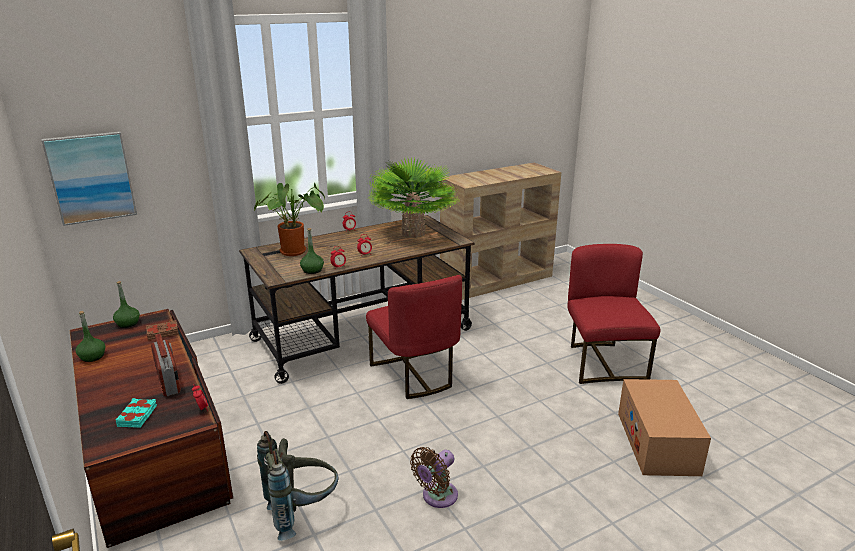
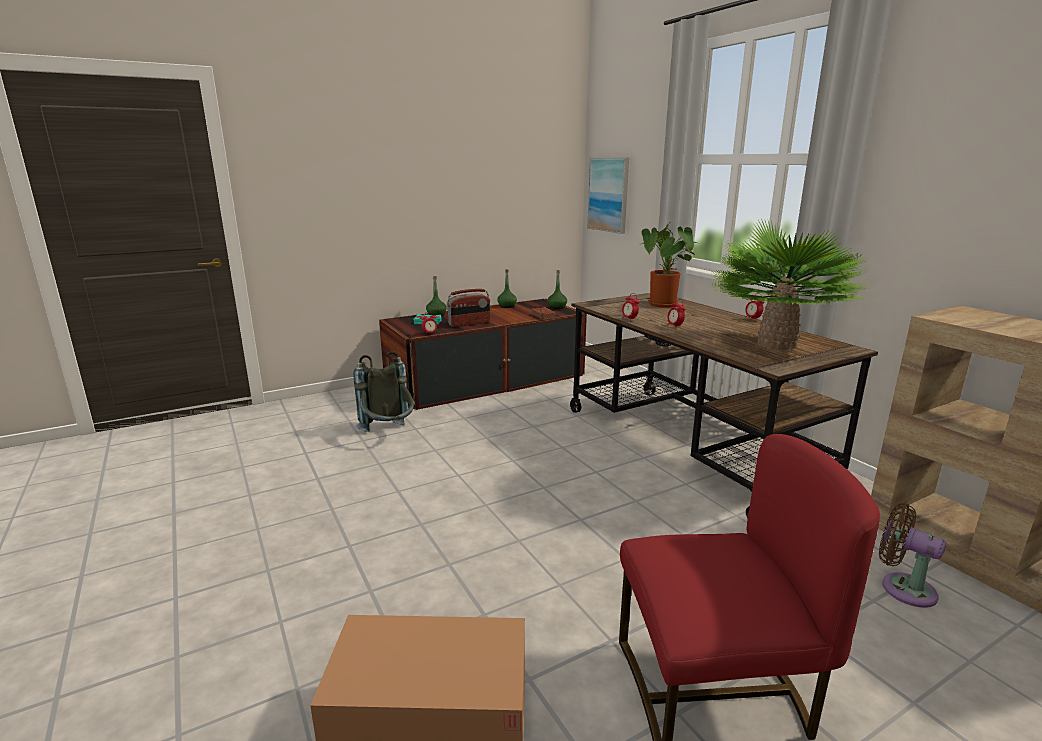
camera: 90 degrees right, 5 degrees down
(312, 270) = (616, 312): green bottle -> green bottle (436, 315)
(414, 375) = (606, 480): red chair -> none
(437, 497) = (382, 494): brown fan -> brown fan (902, 587)

